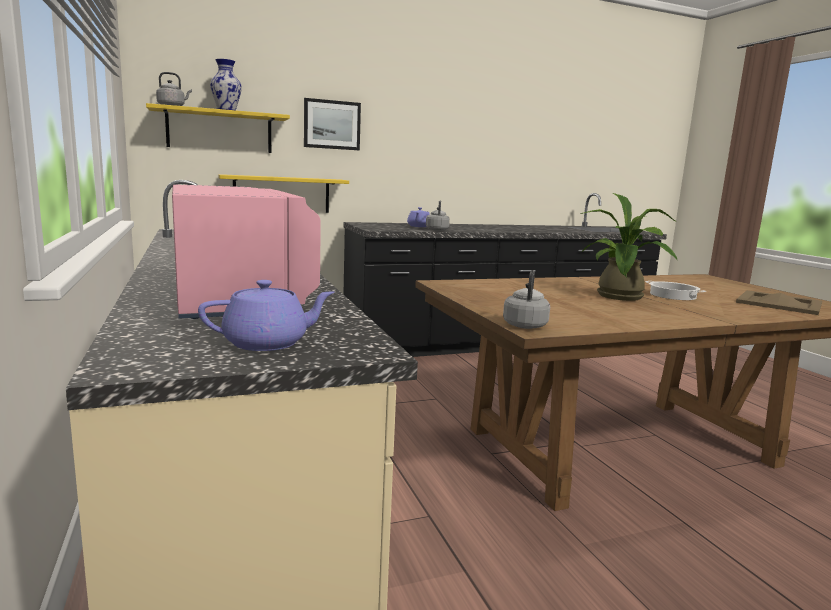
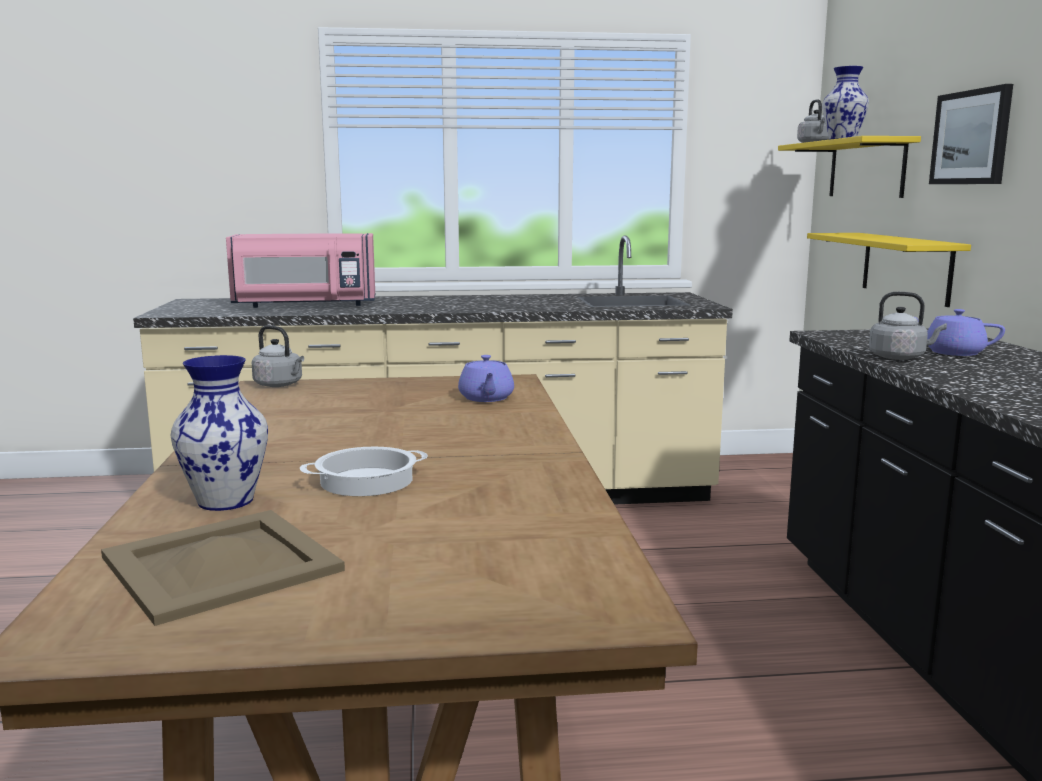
camera: 105 degrees right, 0 degrees up
(268, 343) = (196, 307): purple teapot -> purple teapot (486, 398)
(620, 298) = (373, 442): potted plant -> none
(740, 309) = (224, 501): none -> vase

